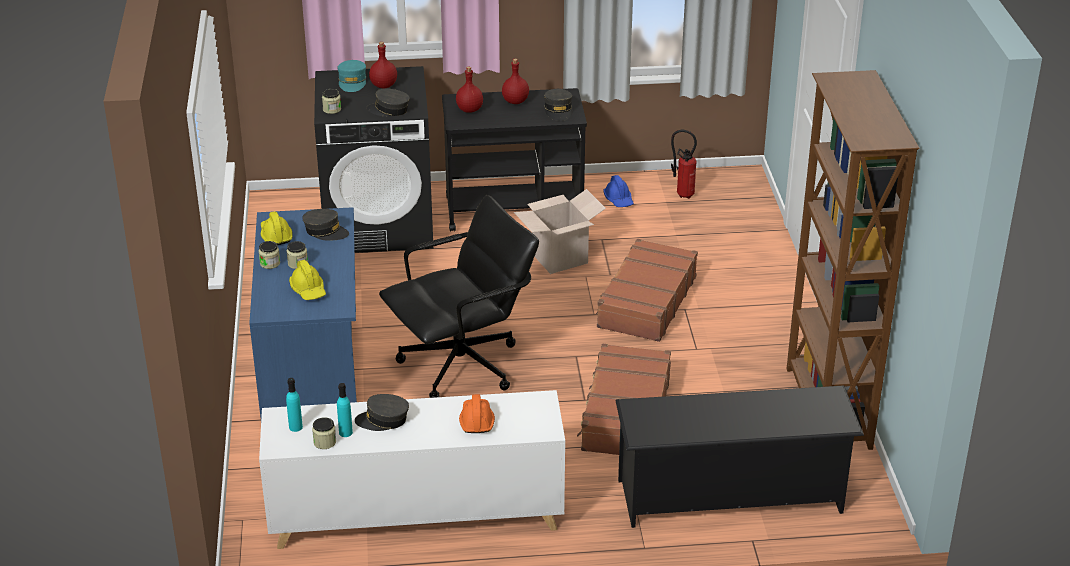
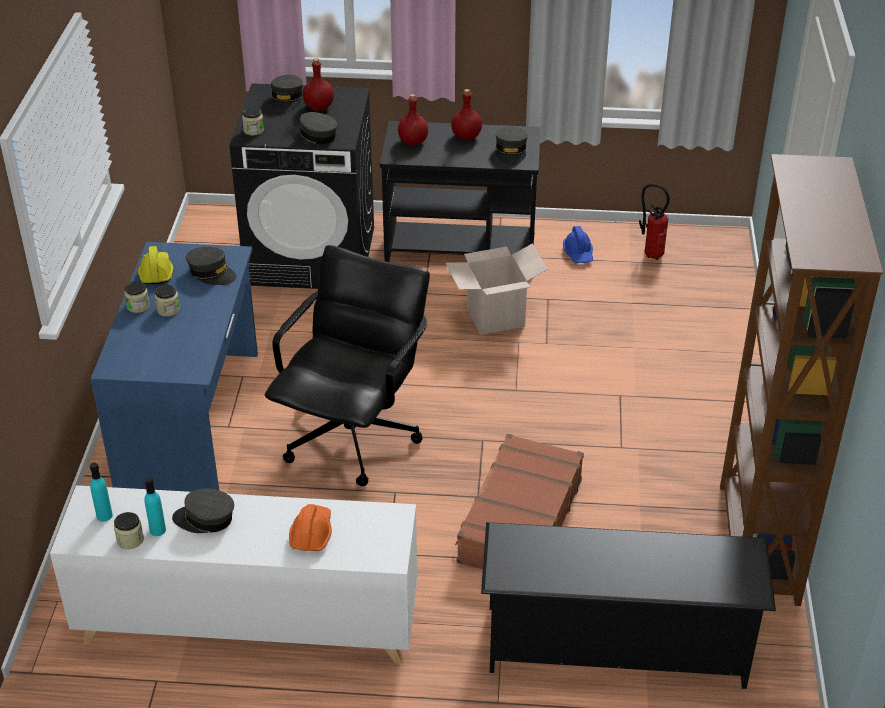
camera: 10 degrees right, 5 degrees up
(308, 290) = (169, 344): yellow hard hat -> none
(352, 82) = (286, 99): turquoise cap -> grey cap
(462, 366) = (353, 437): black office chair -> black office chair turned 45 degrees counterclockwise
(646, 302) = (578, 381): brown suitcase -> none

